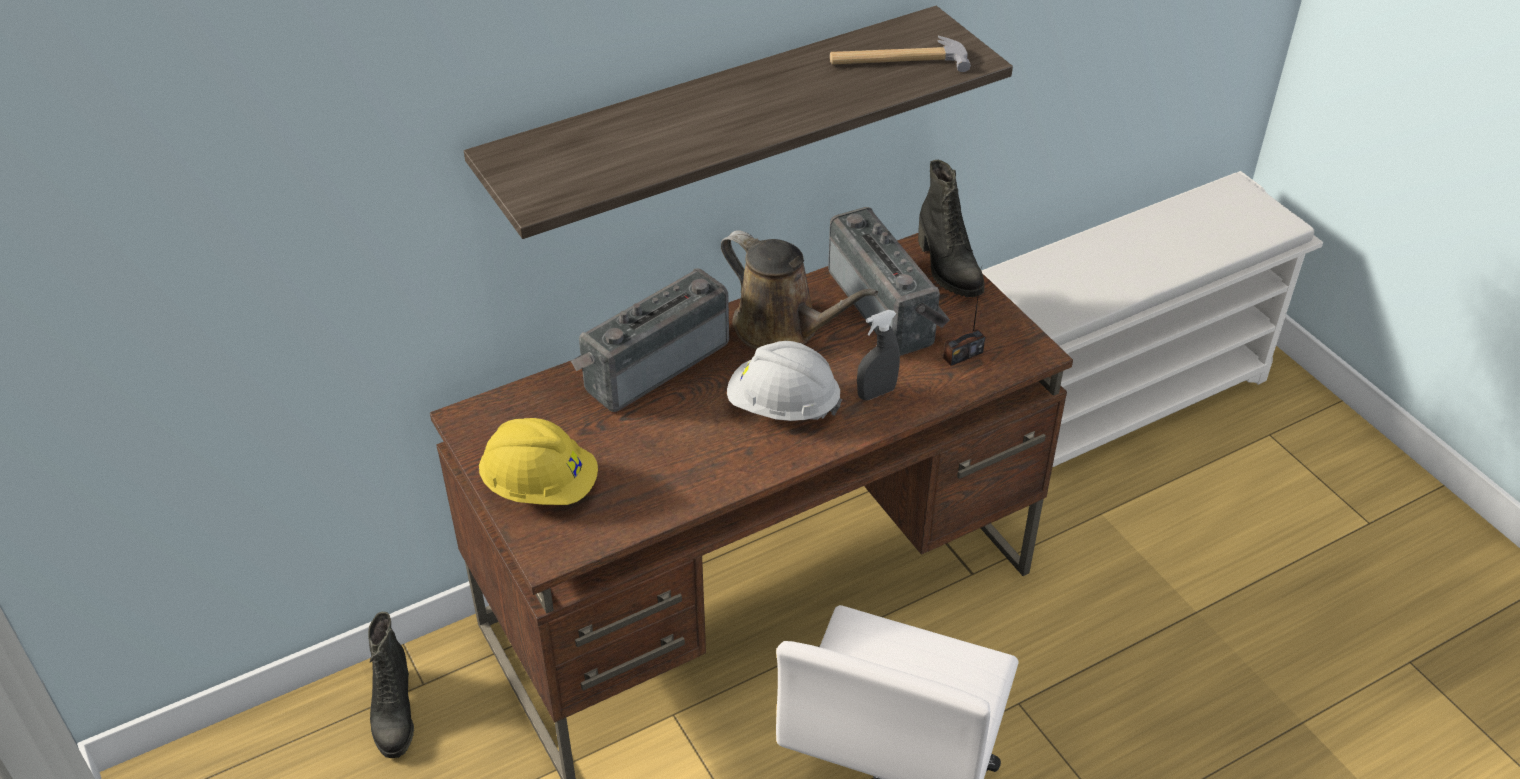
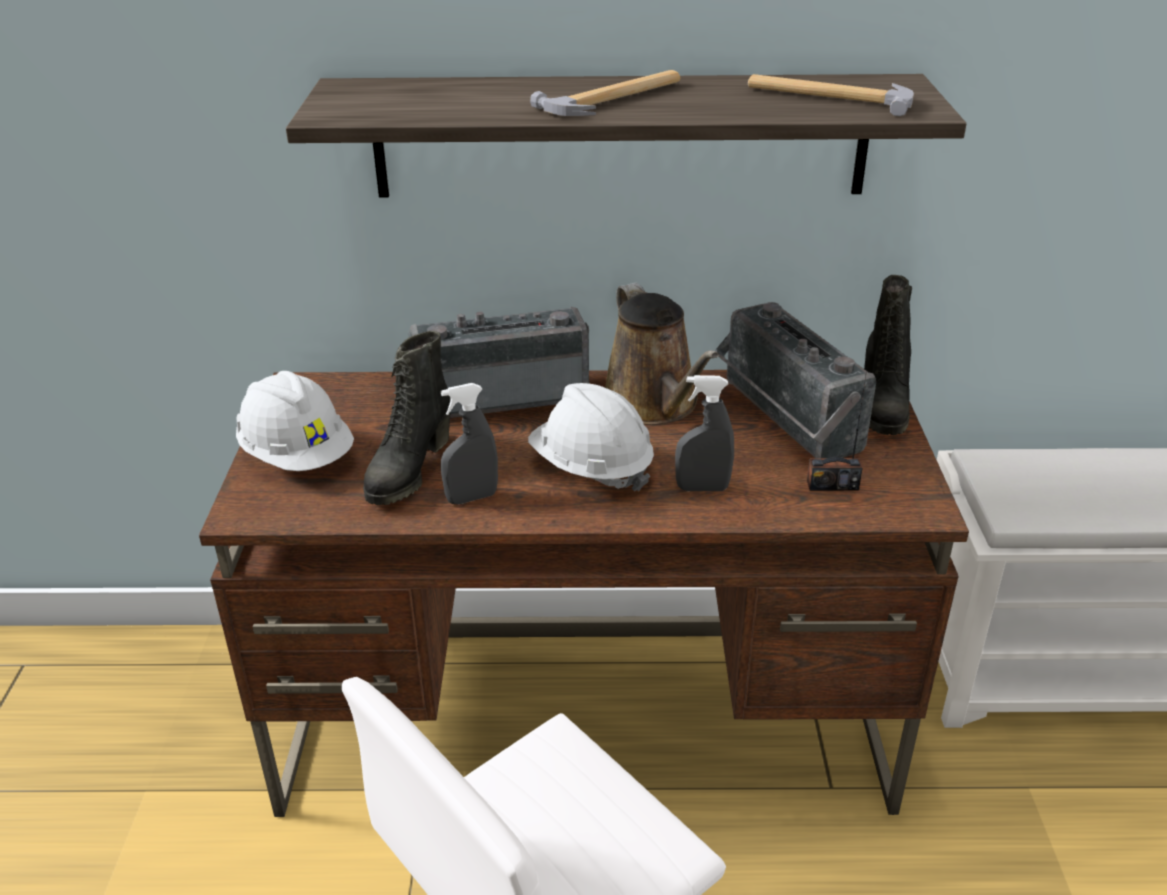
camera: 30 degrees right, 10 degrees down
(393, 714) = (199, 678): black boot -> black boot (408, 470)
(540, 486) = (298, 456): yellow hard hat -> white hard hat
(716, 468) = (472, 497): none -> grey spray bottle
(744, 109) = (615, 99): none -> hammer
(887, 306) = (783, 418): radio -> radio turned 150 degrees clockwise

